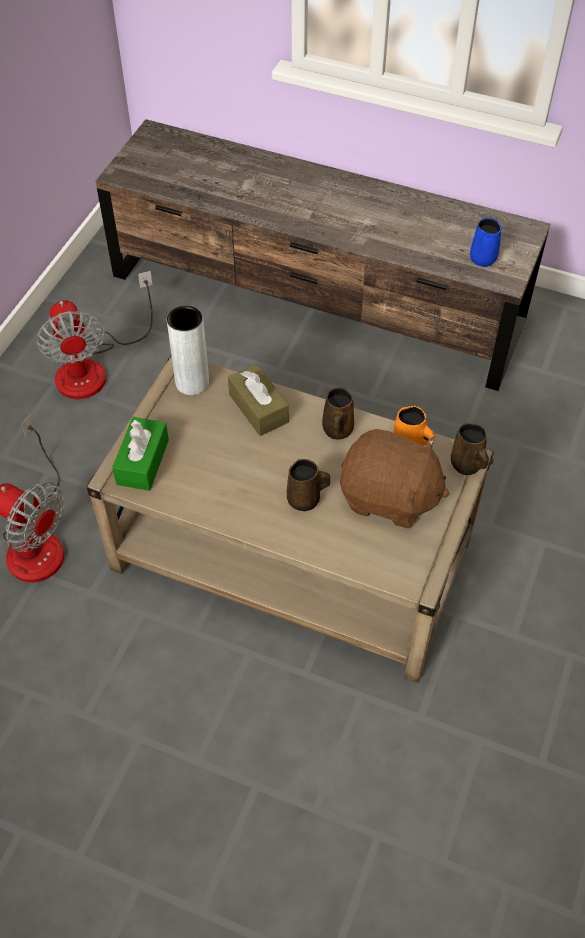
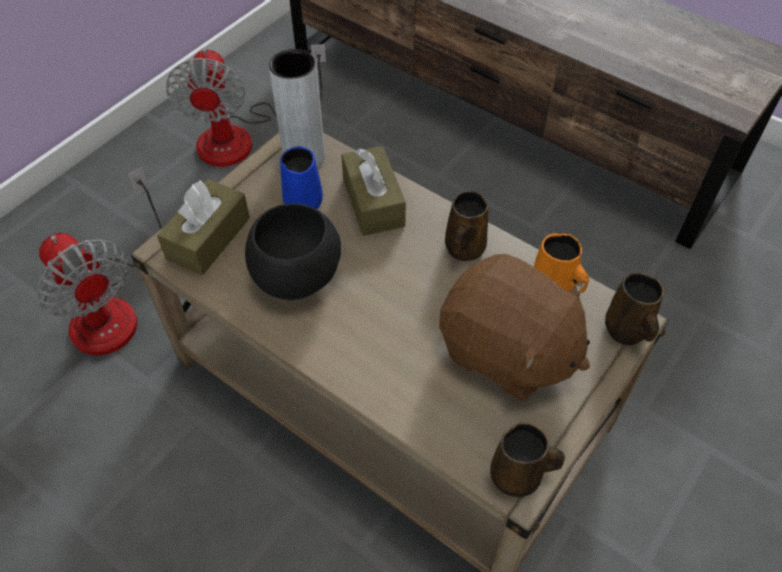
camera: 15 degrees right, 0 degrees up
(143, 462) = (208, 238): green tissue box -> brown tissue box
(222, 476) = (298, 277): none -> black bowl
(305, 500) = (394, 330): brown mug -> brown mug (518, 477)
(482, 257) = (706, 78): blue mug -> blue mug (304, 201)

